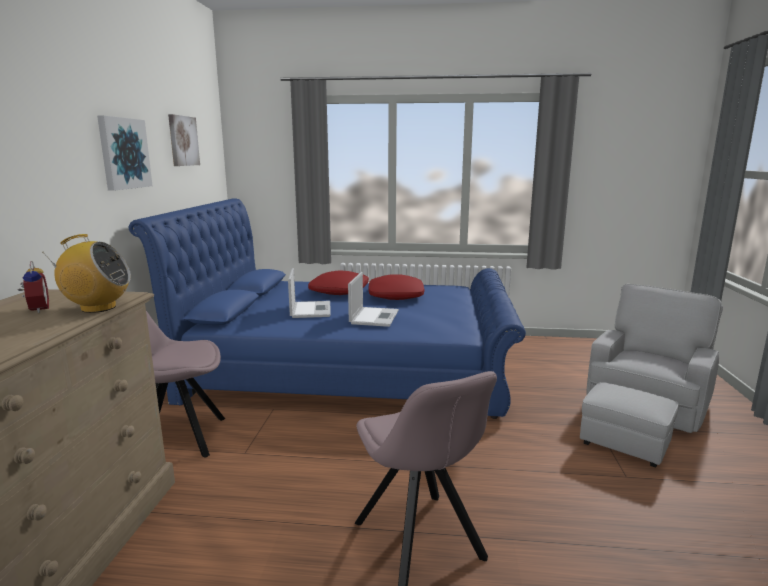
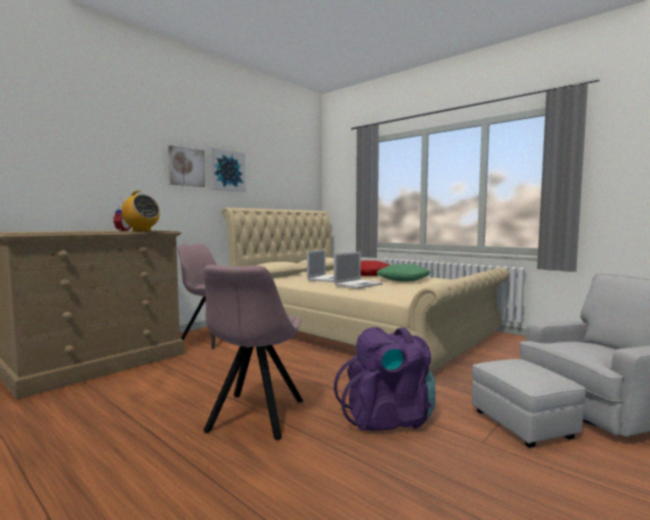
camera: 35 degrees right, 10 degrees down
(183, 141) = (280, 169): picture -> picture (186, 167)
(348, 365) = (358, 328): blue bed -> beige bed
(395, 295) = (403, 279): red pillow -> green pillow
(535, 482) = (388, 418): none -> purple backpack

